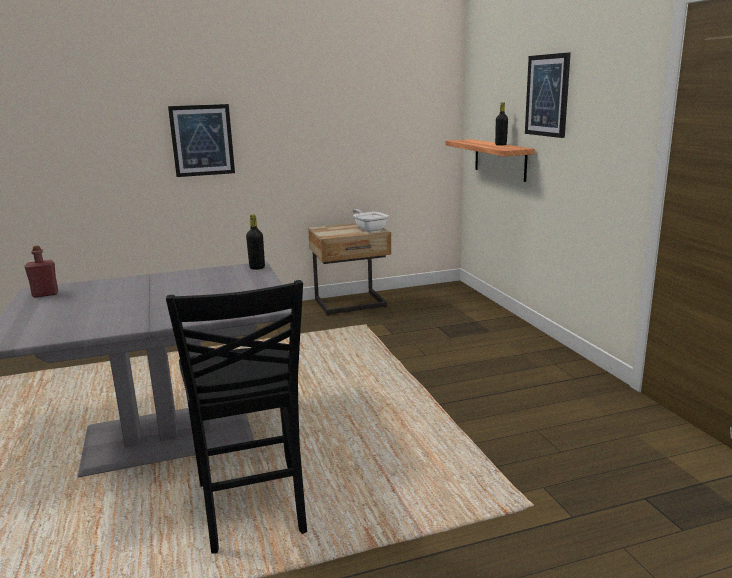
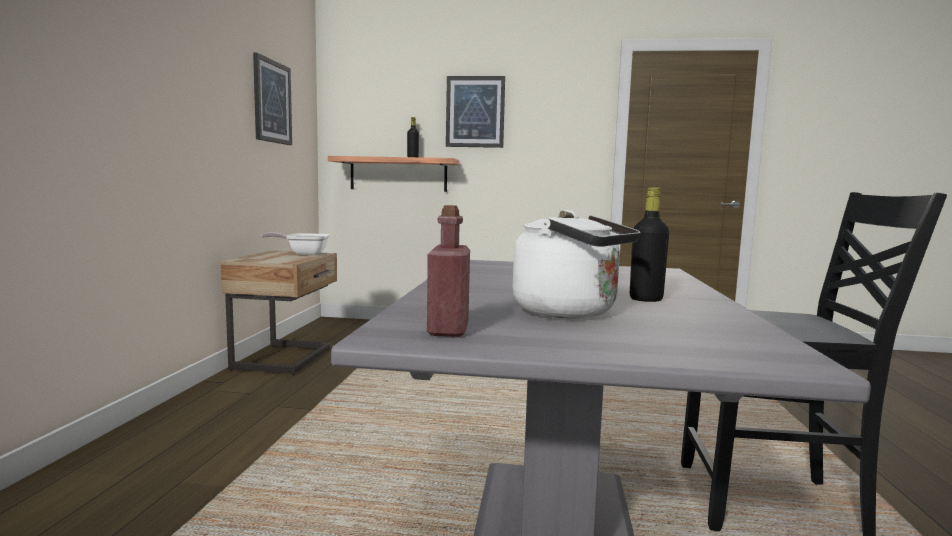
camera: 65 degrees left, 10 degrees down
(89, 304) = (571, 312): none -> white kettle
(202, 140) = (91, 100): picture -> picture (272, 102)
(257, 267) = (484, 262): black bottle -> black bottle (646, 299)

